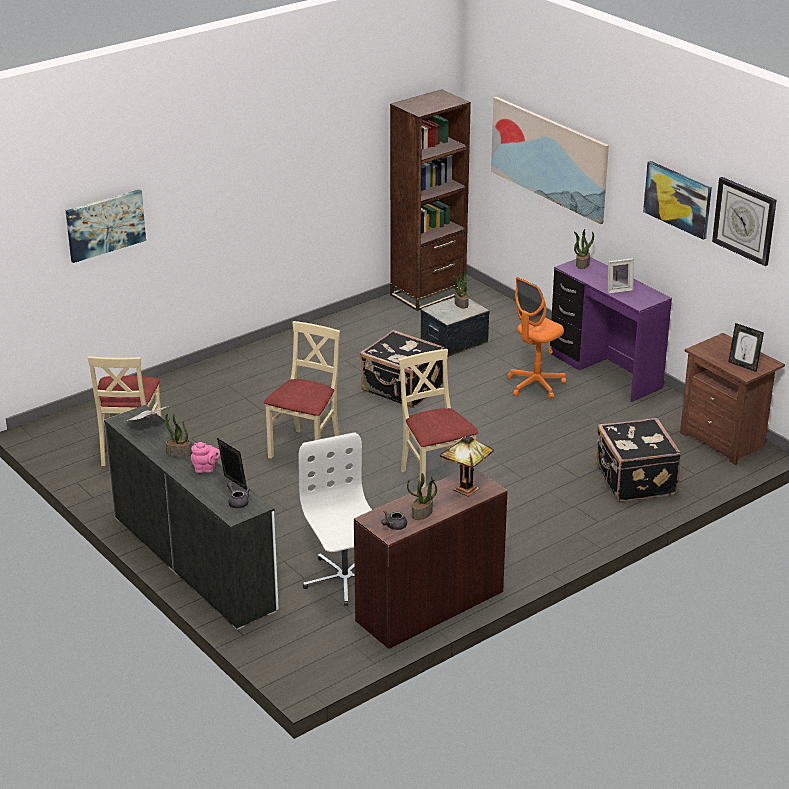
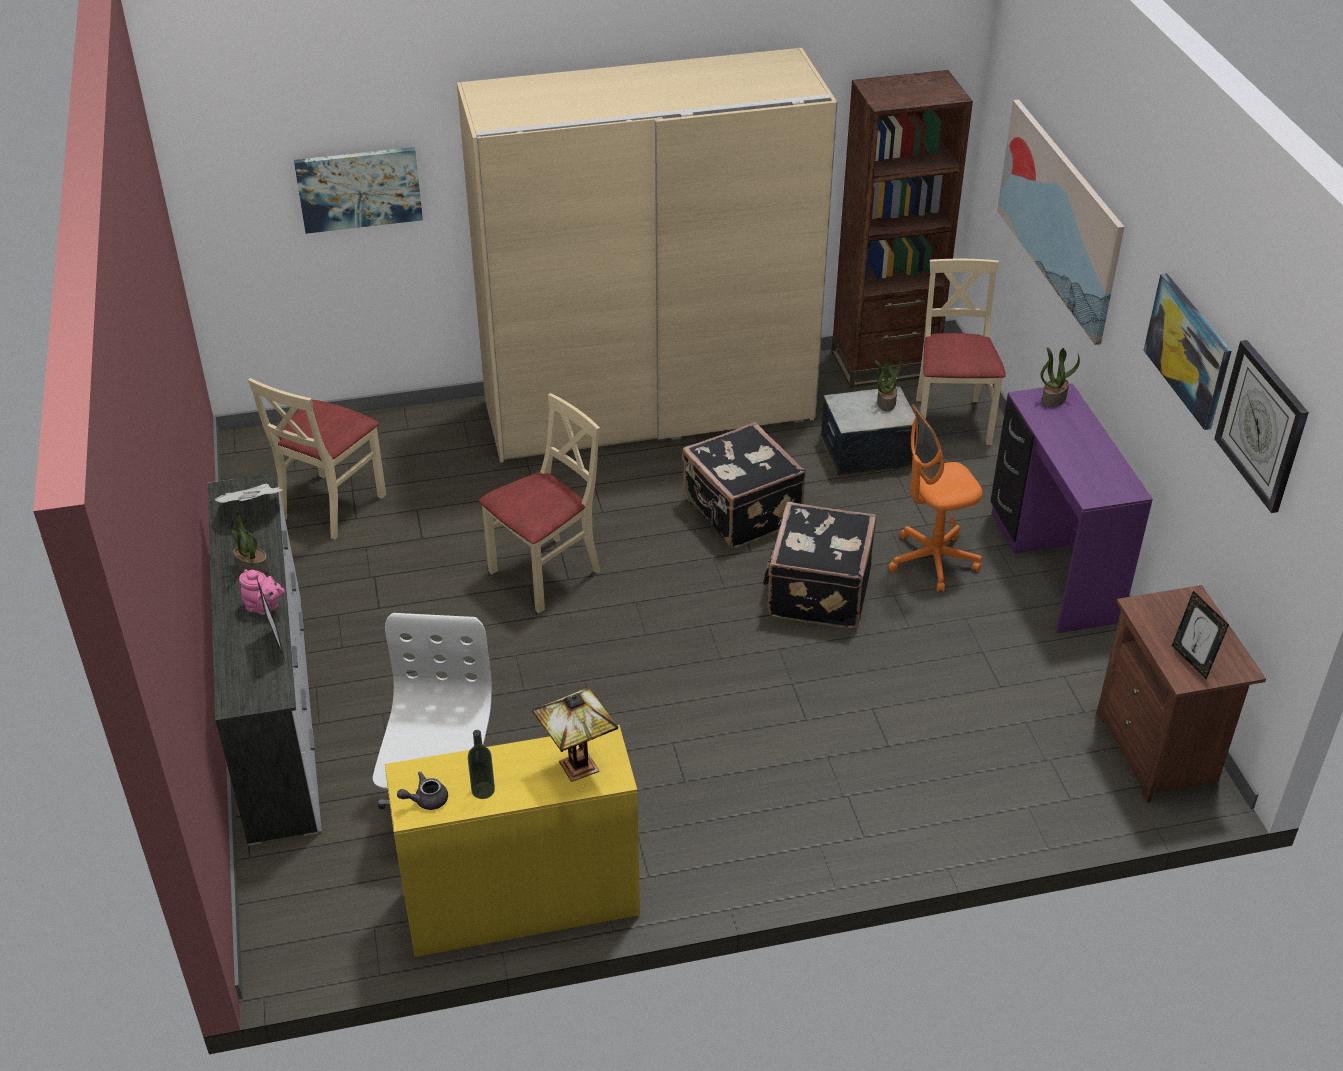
camera: 25 degrees right, 10 degrees up
(237, 501) = (257, 679): grey teapot -> none
(300, 351) = (649, 410): none -> beige wardrobe
(422, 513) = (483, 790): potted plant -> bottle
(428, 606) = (520, 900): brown desk -> yellow desk
(435, 480) = (681, 681): beige chair -> beige chair (950, 421)
(618, 289) = (1077, 460): picture frame -> none
(634, 481) = (967, 779): black suitcase -> black suitcase (817, 591)

